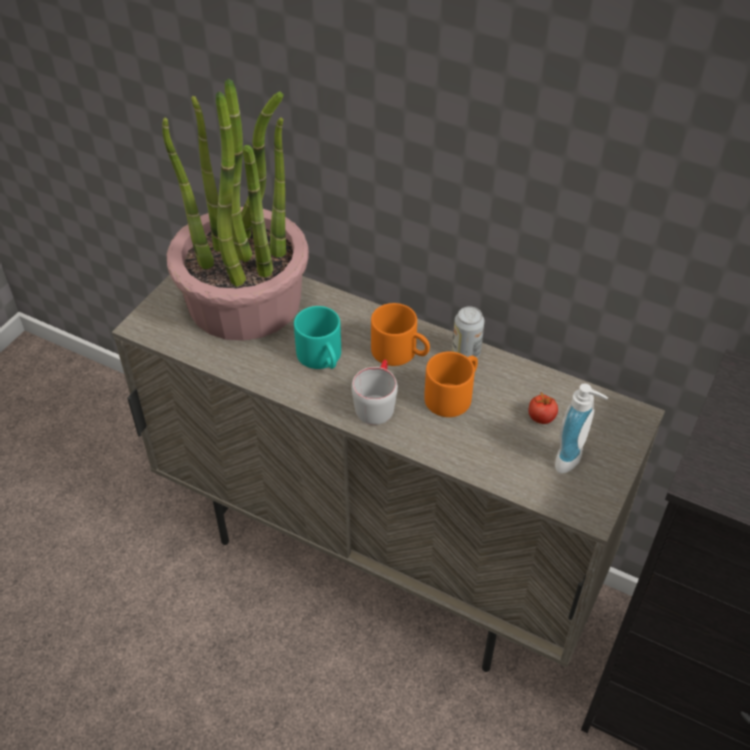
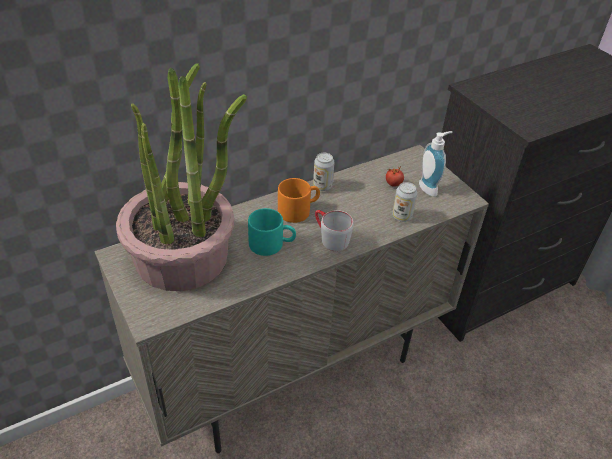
camera: 60 degrees left, 5 degrees down
(452, 394) = (349, 206): orange mug -> none
(481, 454) = (402, 216): none -> can

